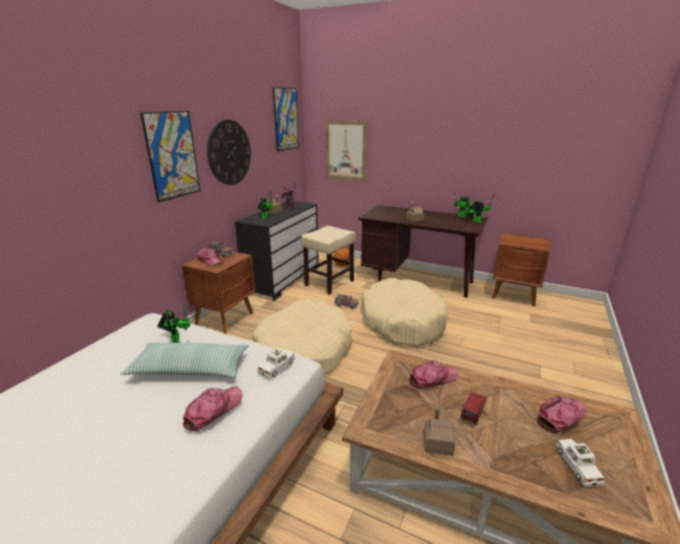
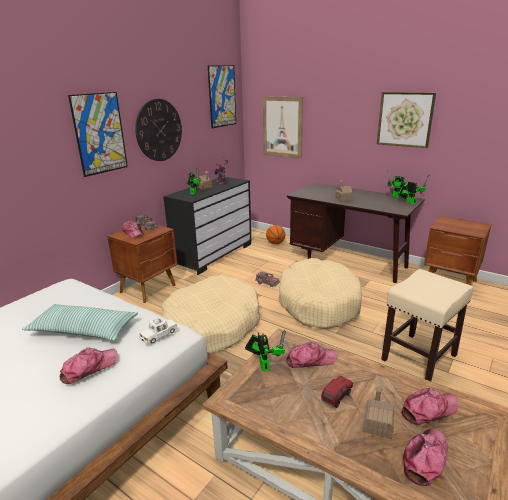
camera: 10 degrees right, 0 degrees up
(175, 339) = (81, 303): toy robot -> toy robot (263, 364)
(329, 283) = (257, 260): beige stool -> beige stool (418, 358)
(438, 443) = (291, 420): toy house -> toy house (377, 424)
(469, 143) = (405, 119): none -> picture
(577, 466) = (425, 459): white toy car -> cap

